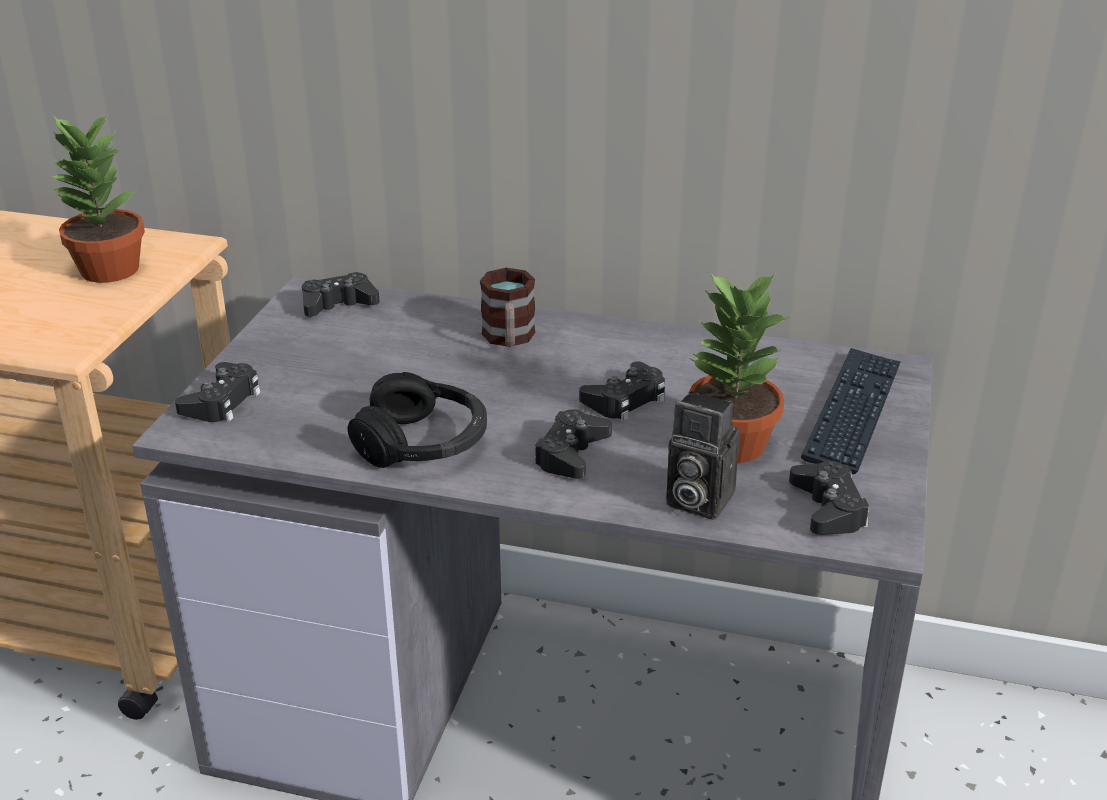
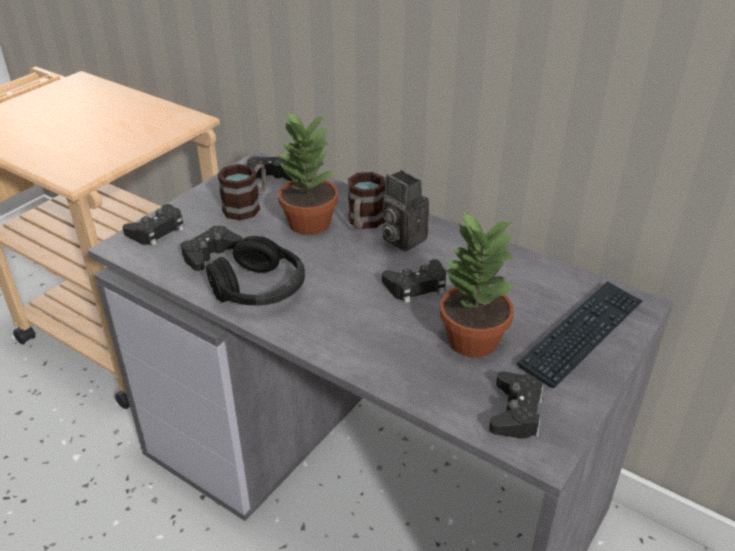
camera: 20 degrees right, 5 degrees up
(108, 270) = (135, 128): potted plant -> potted plant (308, 223)
(332, 348) = (247, 206): none -> mug
(571, 453) = (353, 320): black game controller -> black game controller (210, 254)
(695, 500) = (419, 379): camera -> camera (401, 239)

